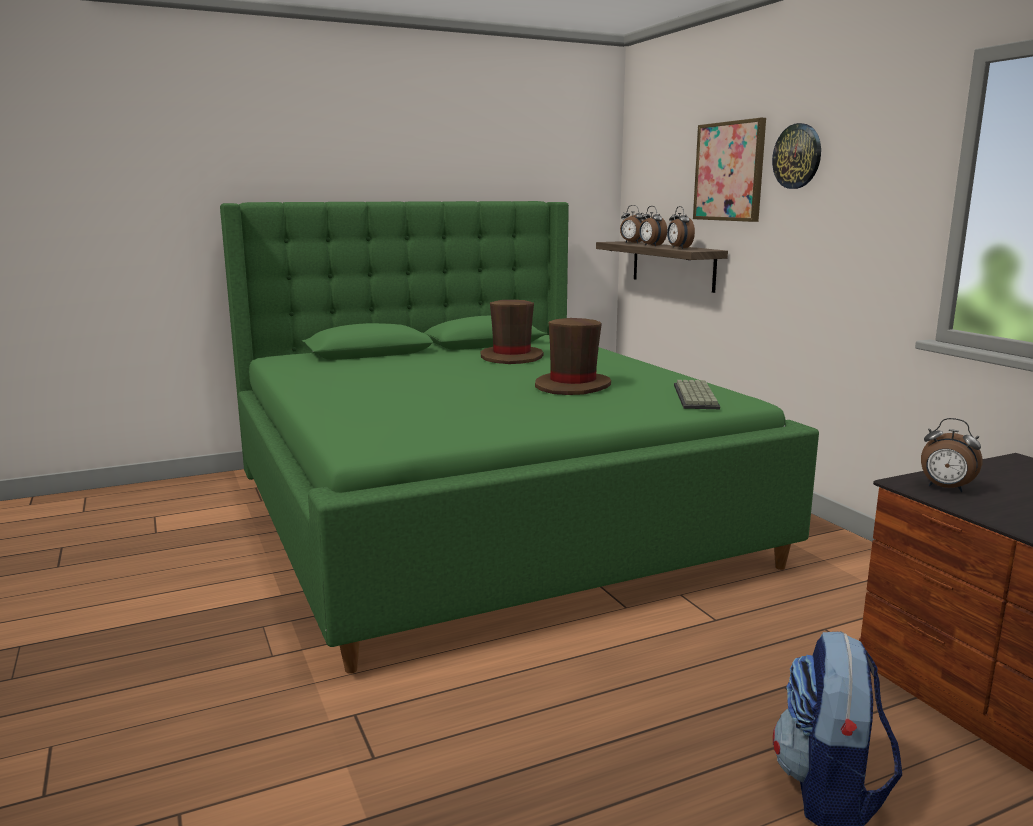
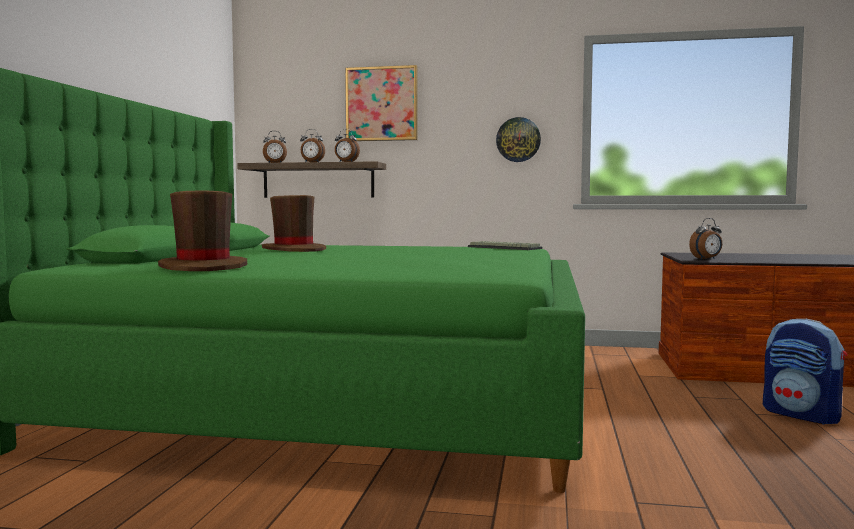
camera: 55 degrees left, 10 degrees down
(573, 386) = (424, 251): brown hat -> brown hat (204, 267)
(797, 156) = (452, 93): wall clock -> wall clock (518, 139)

